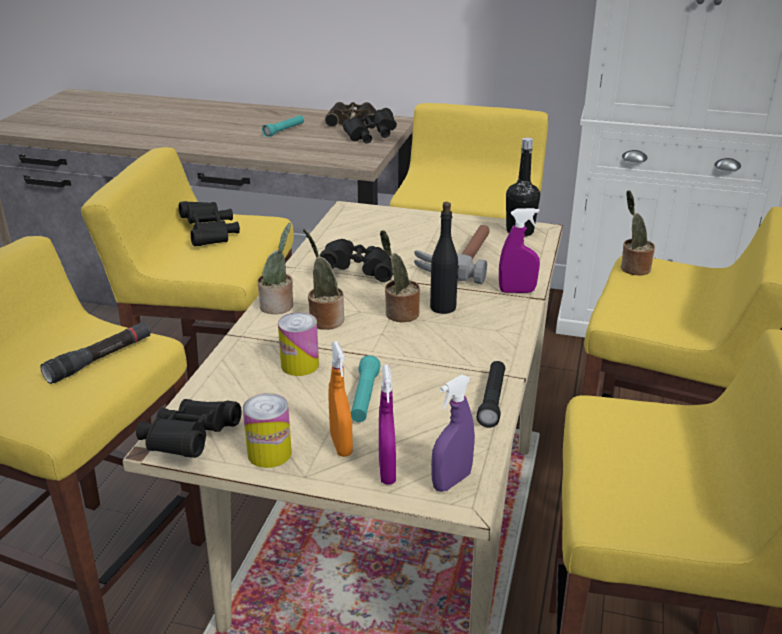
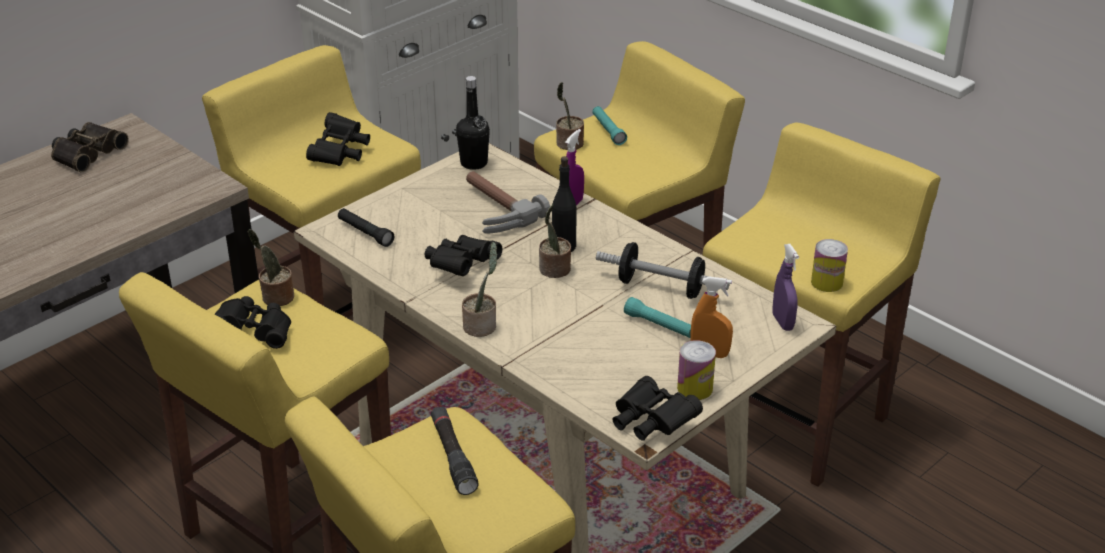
camera: 60 degrees left, 5 degrees up
(284, 131) = (49, 204): turquoise flashlight -> turquoise flashlight (608, 131)
(300, 365) = (588, 342): can -> can (826, 282)
(324, 320) = (528, 309): potted plant -> potted plant (275, 298)
(371, 137) = (151, 158): black binoculars -> black binoculars (340, 152)
(387, 471) = (753, 344): purple spray bottle -> none
(434, 378) = (660, 287): none -> dumbbell
(492, 400) = (708, 273): black flashlight -> black flashlight (365, 233)

